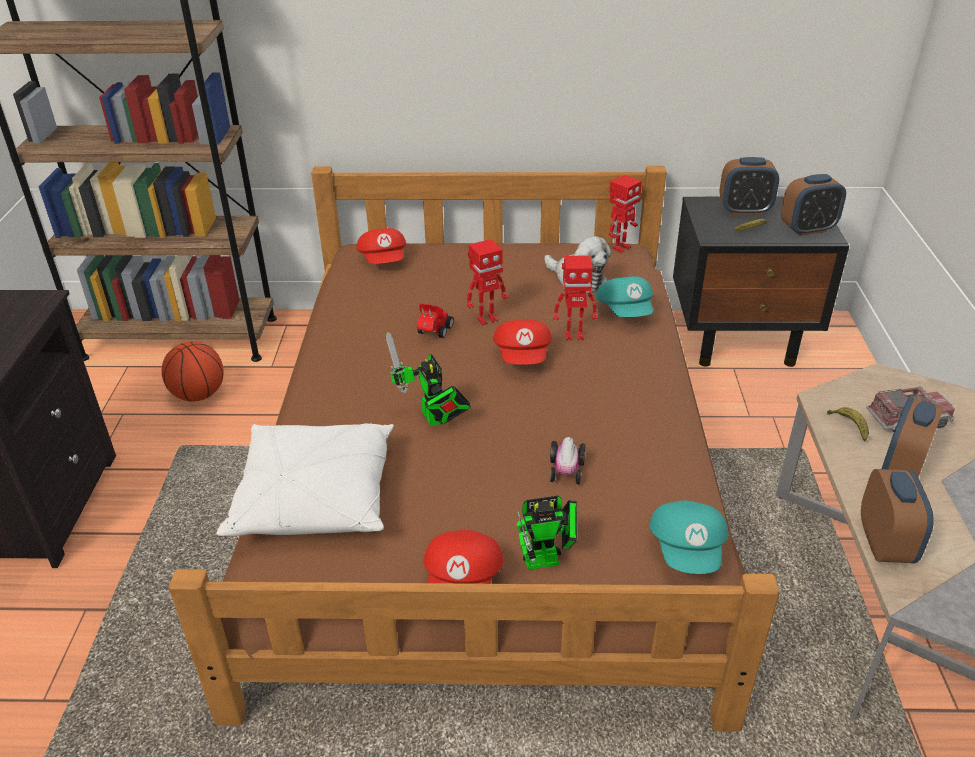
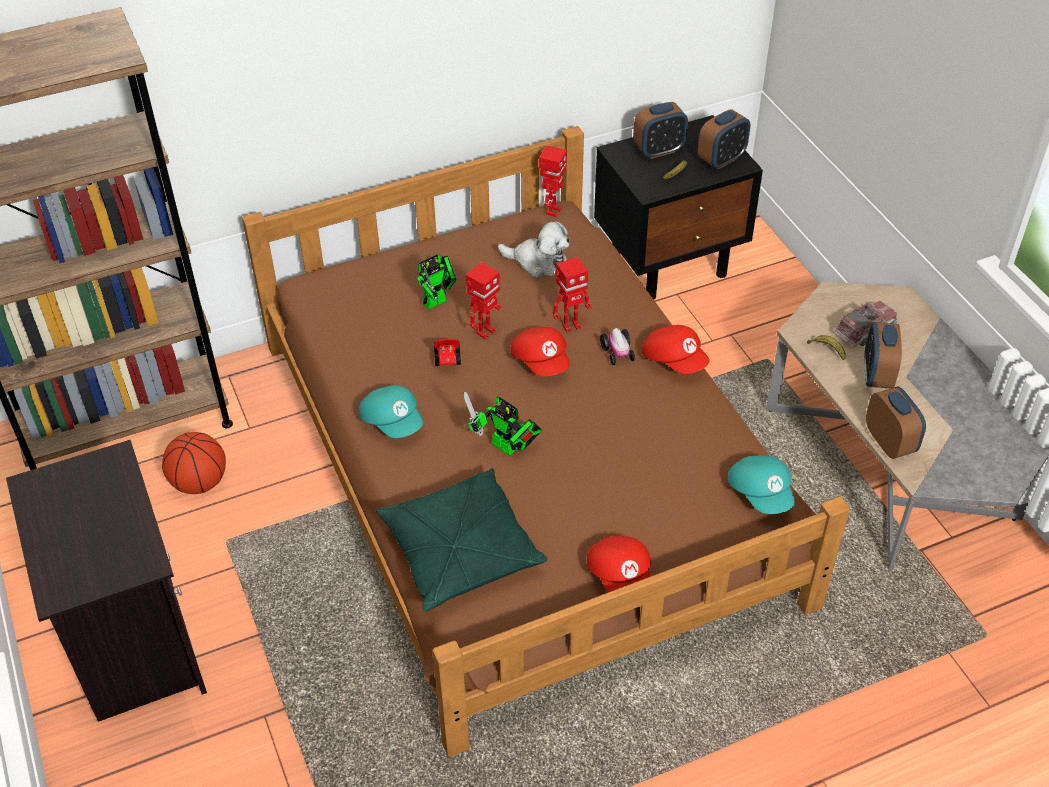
camera: 25 degrees left, 10 degrees up
(315, 497) = (460, 551): white pillow -> green pillow
(384, 261) = (341, 291): red cap -> red cap (675, 360)
(547, 560) = (669, 538): toy robot -> toy robot (438, 300)
(566, 470) = (640, 458): toy car -> toy car (617, 353)
(625, 311) = (599, 286): turquoise cap -> turquoise cap (393, 421)

